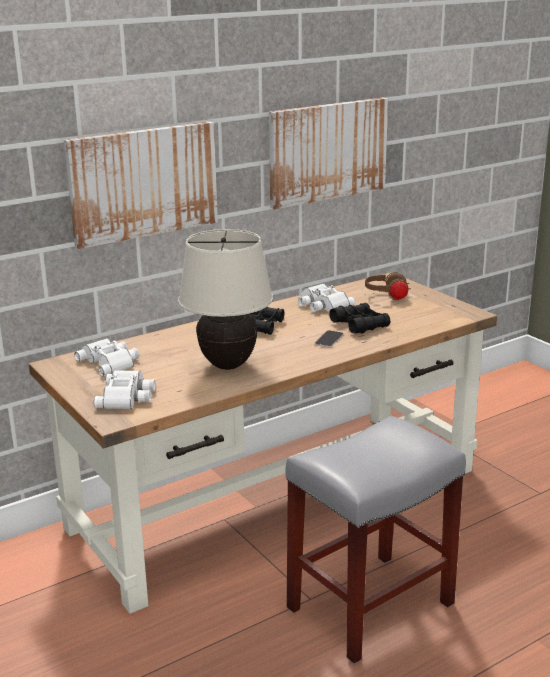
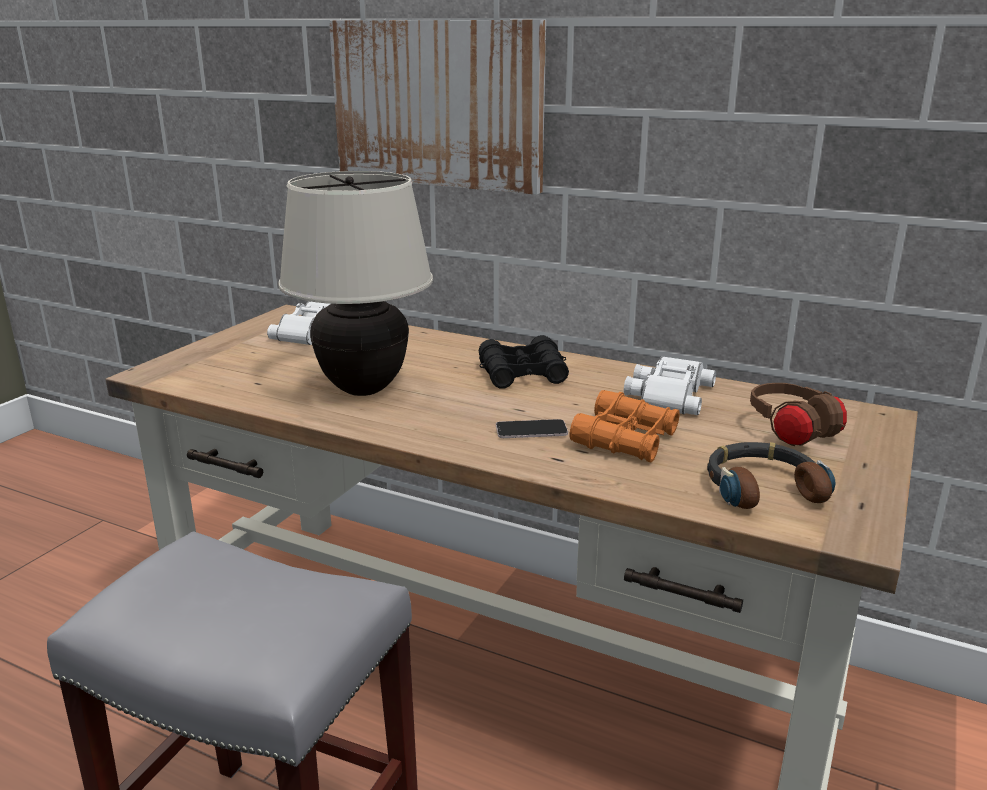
camera: 60 degrees right, 0 degrees up
(127, 396) = (222, 363): white binoculars -> none
(327, 151) = (790, 115): picture -> none
(359, 325) = (625, 439): black binoculars -> orange binoculars
(426, 315) = (762, 487): none -> headphones

